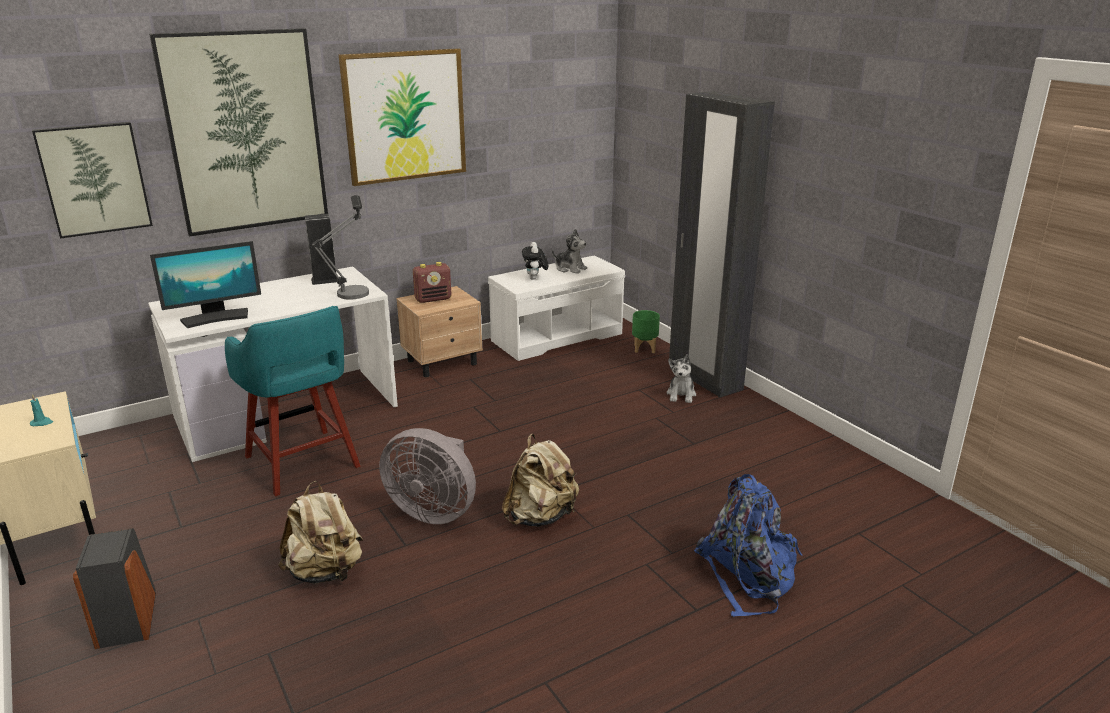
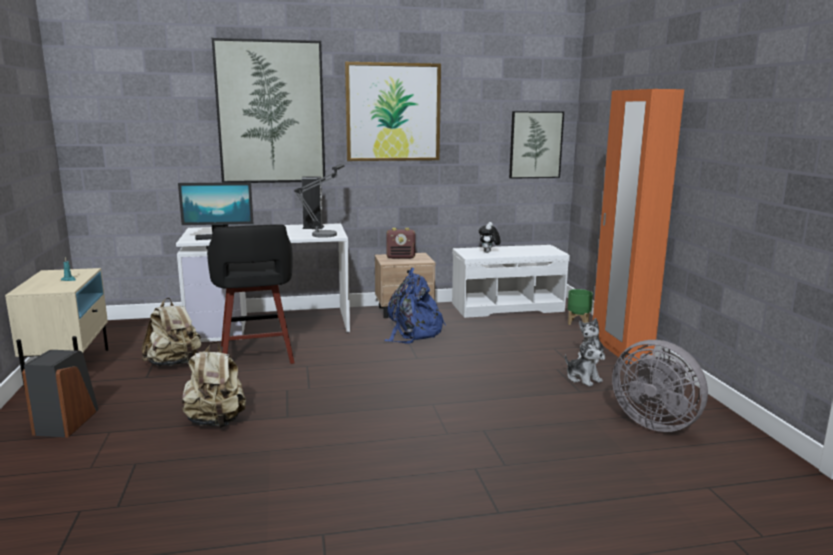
camera: 20 degrees right, 10 degrees down
(94, 179) = (164, 135): picture -> picture (535, 144)
(303, 463) = (256, 355): turquoise stool -> black stool
(434, 511) = (325, 399): grey fan -> grey fan (654, 422)
(540, 517) = (407, 418): beige backpack -> beige backpack (174, 364)
(570, 268) = (522, 249): plush toy -> plush toy (582, 378)
(704, 379) = (620, 349): black wardrobe -> orange wardrobe
(748, 575) = (567, 497): blue backpack -> blue backpack (413, 332)

